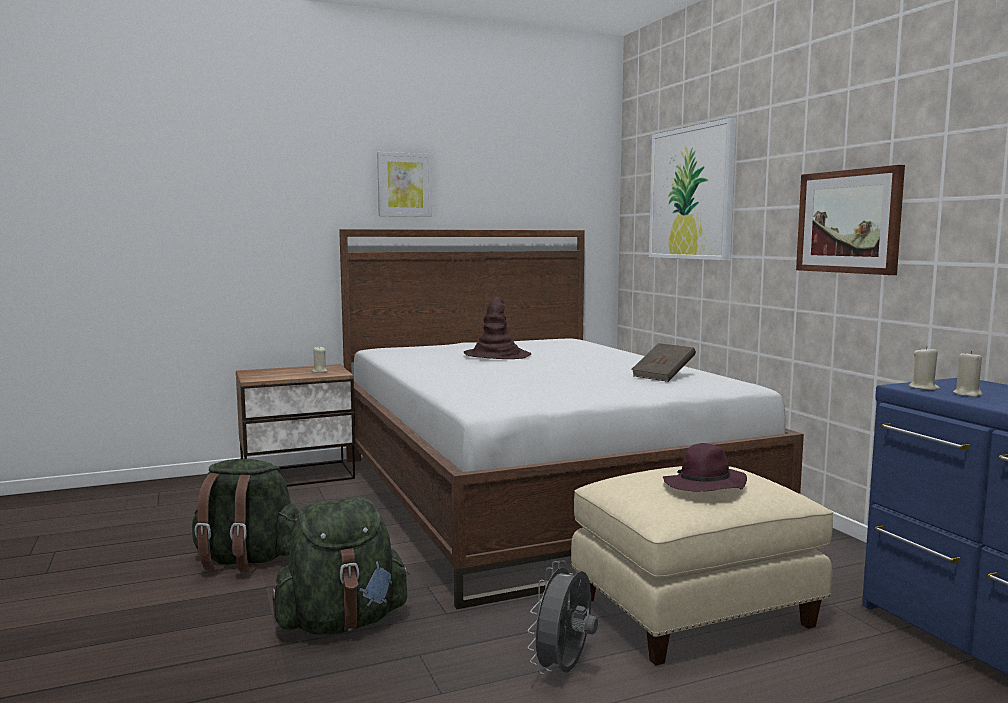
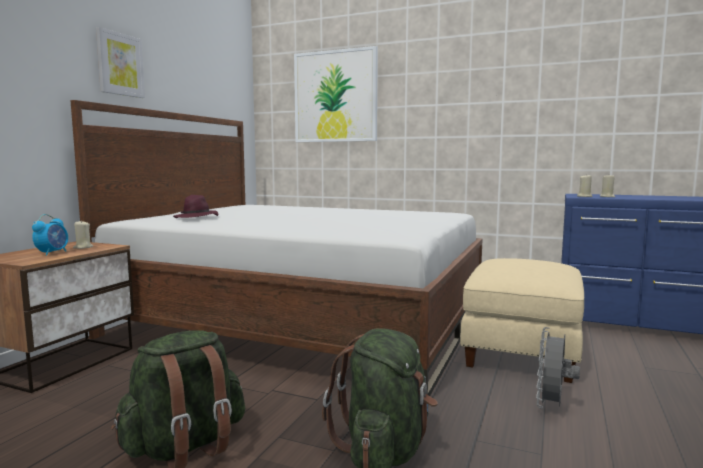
camera: 45 degrees left, 0 degrees up
(287, 374) = (52, 253): none -> alarm clock
(497, 355) = (251, 214): brown hat -> none
(564, 670) = (552, 406): grey fan -> grey fan turned 45 degrees clockwise
(663, 376) = (403, 213): brown book -> none
(704, 486) = (542, 265): purple hat -> purple hat (196, 218)
(848, 221) = (476, 113): picture -> none

